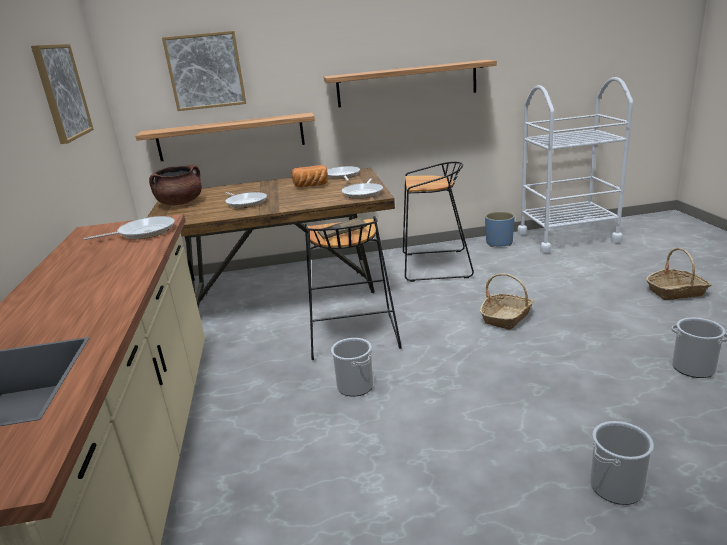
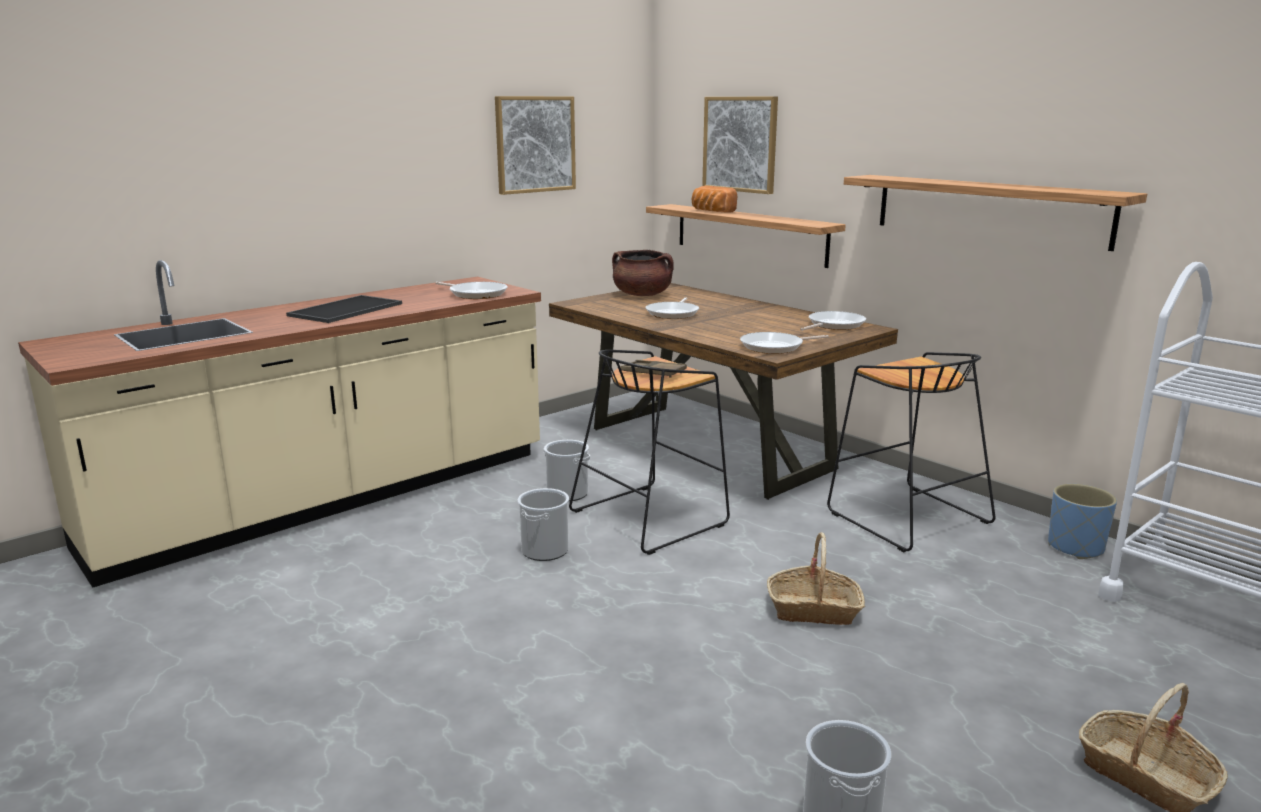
camera: 55 degrees right, 5 degrees down
(90, 285) = (346, 310): none -> tray
(311, 186) = (770, 322): bread -> bread (711, 211)
(616, 486) = (465, 773): bucket -> bucket (567, 493)

